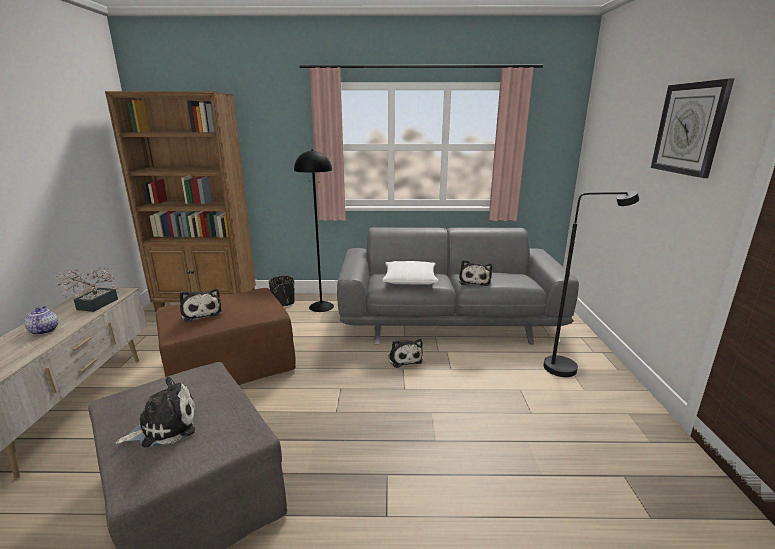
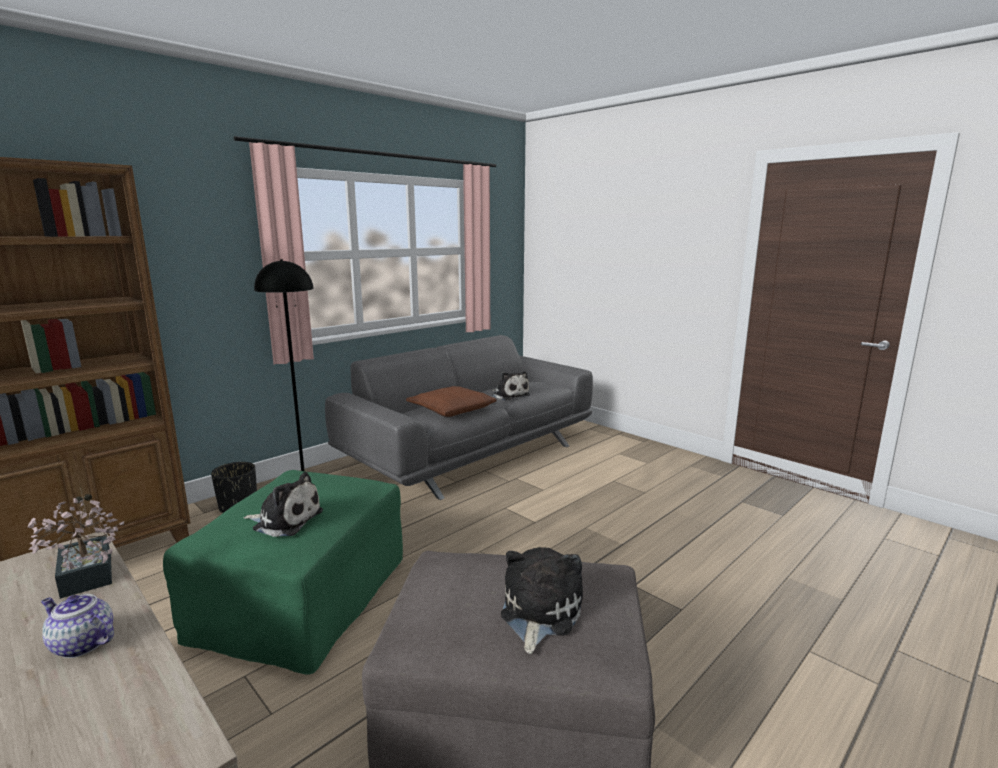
camera: 45 degrees left, 5 degrees down
(230, 365) = (302, 599): brown ottoman -> green ottoman
(404, 358) = (491, 499): plush toy -> none
(410, 279) = (451, 409): white pillow -> brown pillow
(568, 368) = (616, 452): black floor lamp -> none
(689, 129) = (671, 224): wall clock -> none

